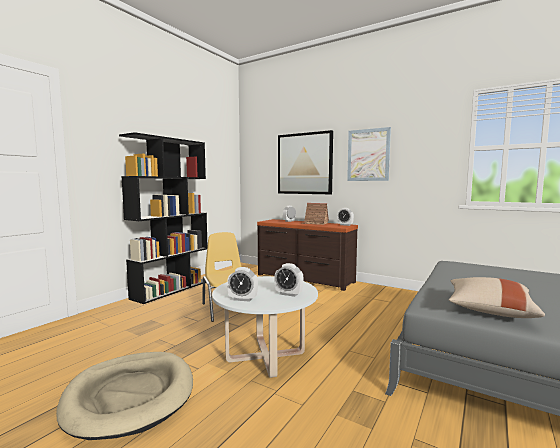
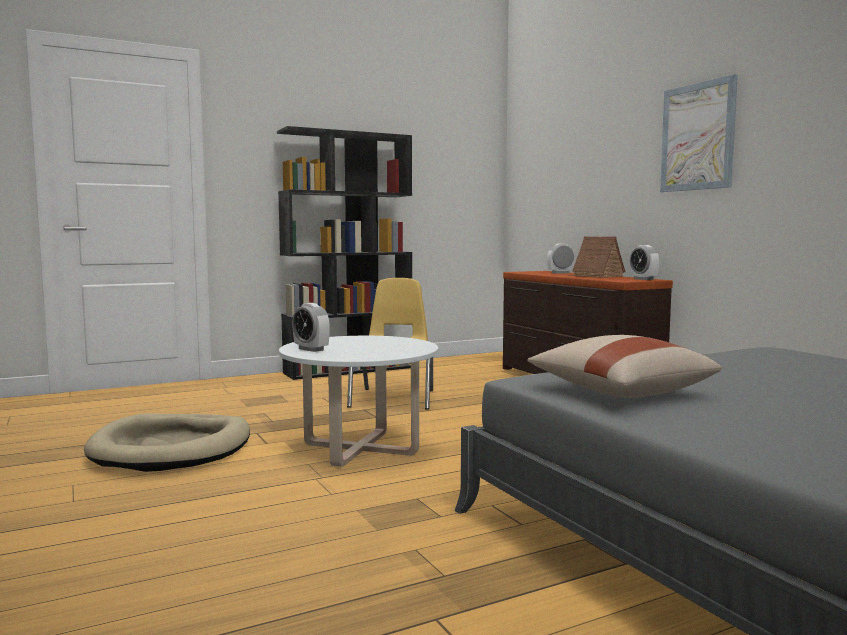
camera: 30 degrees right, 0 degrees up
(288, 294) = (378, 352): alarm clock -> none
(304, 163) = (596, 163): picture -> none

